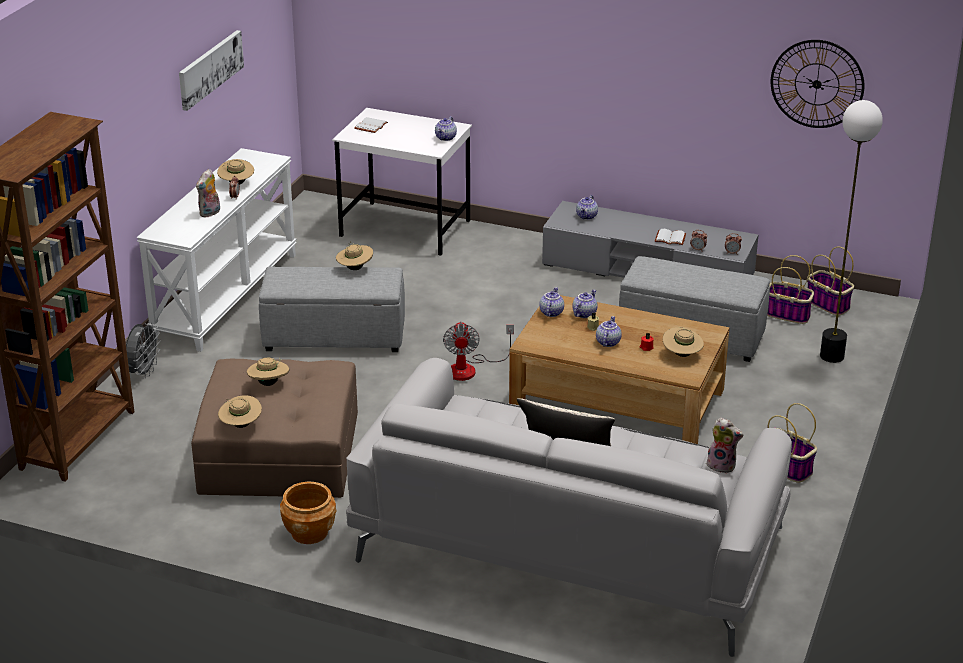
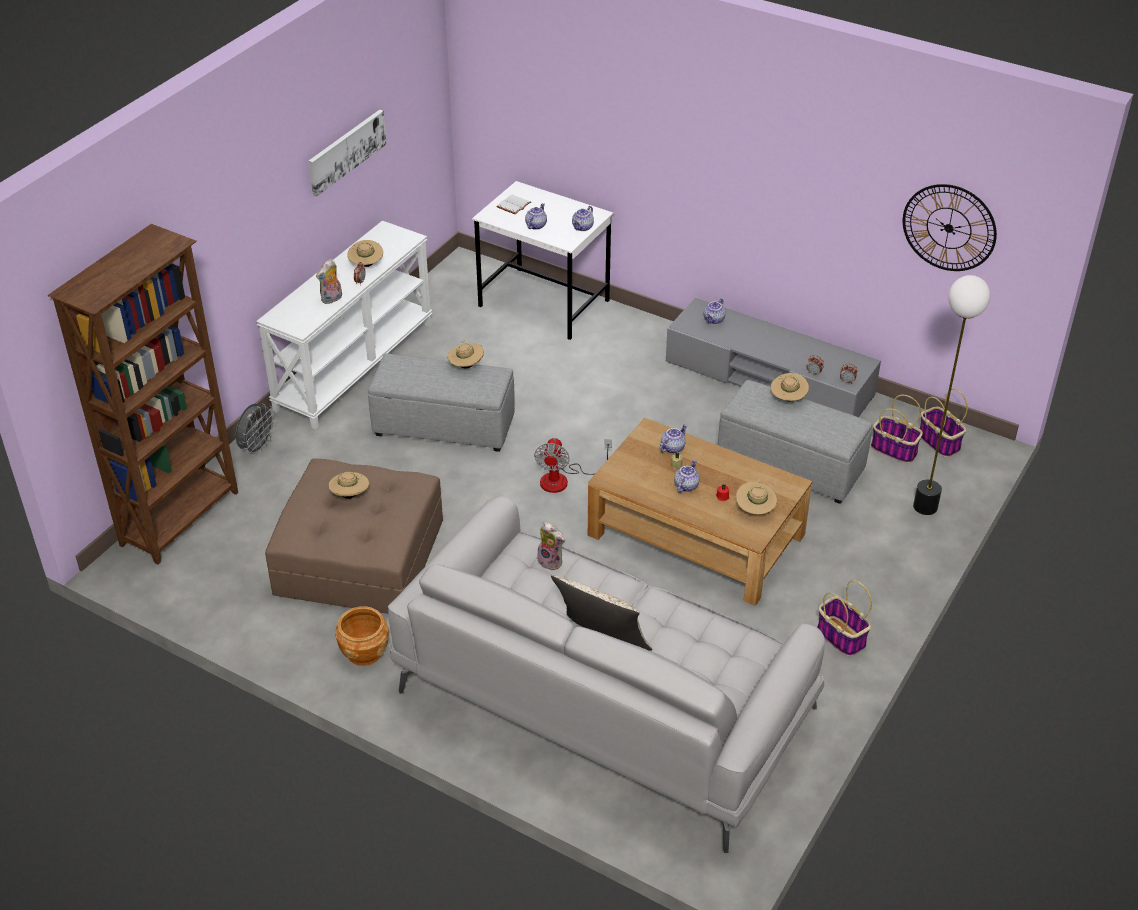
camera: 10 degrees right, 10 degrees up
(241, 425) = (312, 541): beige hat -> beige hat (788, 398)
(551, 312) = (640, 442): teapot -> teapot (535, 225)
(669, 239) = (789, 357): white book -> none
(722, 465) = (754, 653): plush toy -> plush toy (551, 561)

